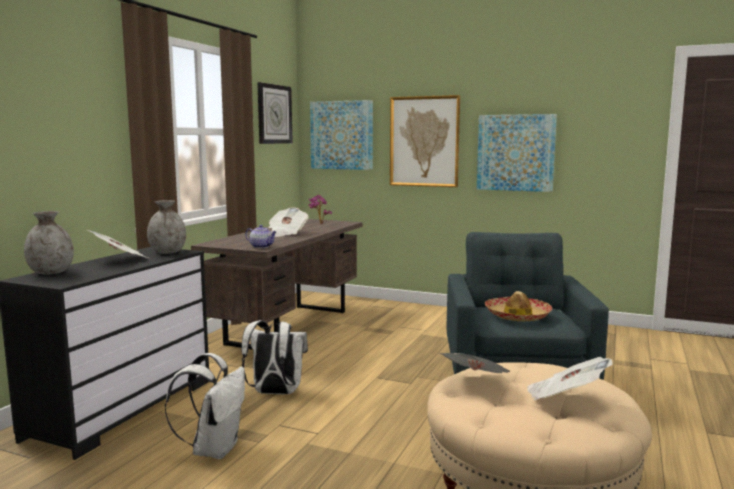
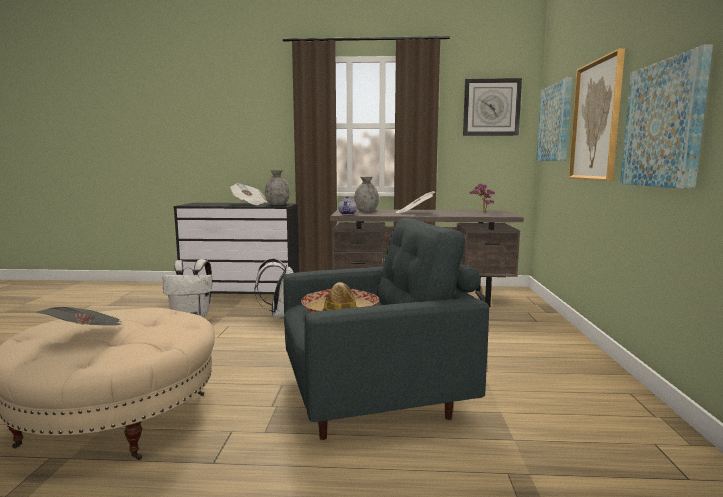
camera: 70 degrees right, 0 degrees up
(51, 272) = (211, 203): grey vase -> grey vase (366, 211)
(476, 382) = (139, 311): newspaper -> none

